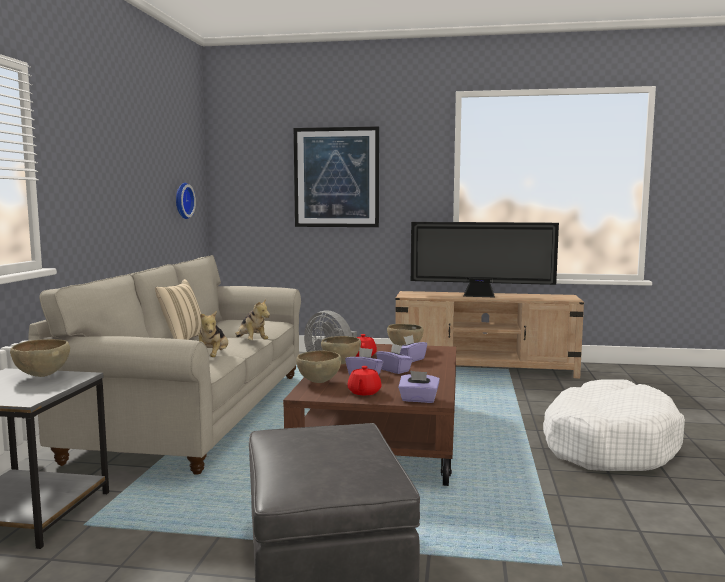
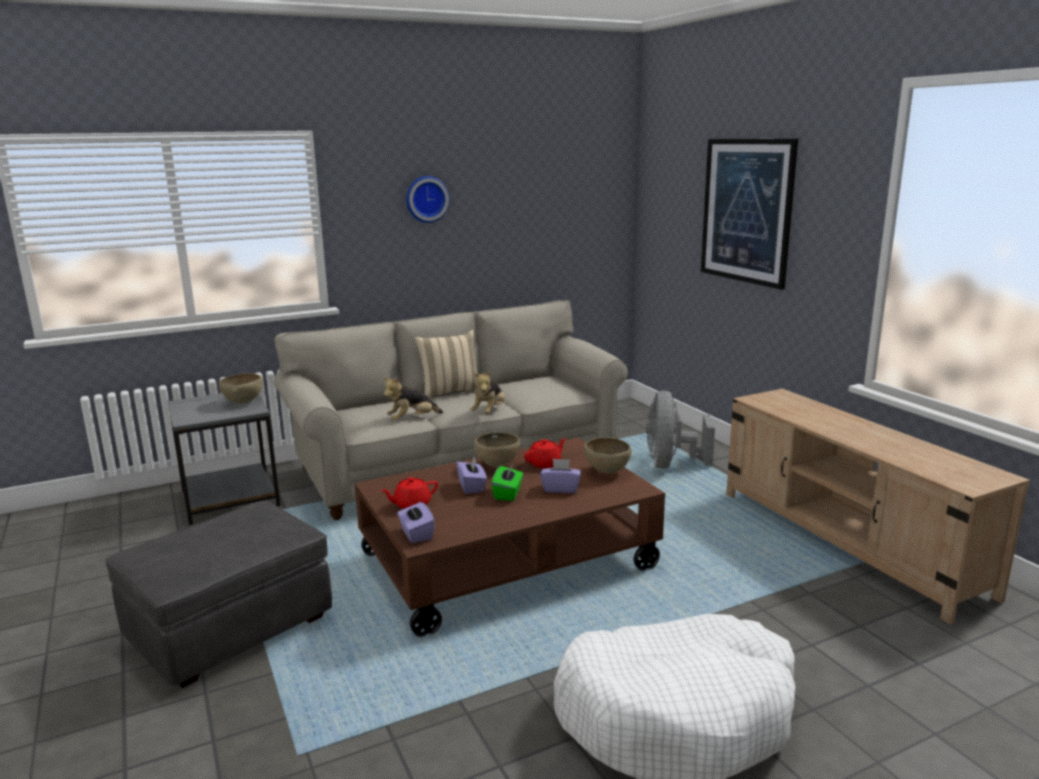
camera: 55 degrees right, 10 degrees up
(182, 200) = (574, 231): wall clock -> wall clock (426, 199)
(319, 382) = (421, 477): brown bowl -> none
(394, 370) = (508, 494): purple tissue box -> green tissue box
(481, 296) = (848, 431): television -> none

